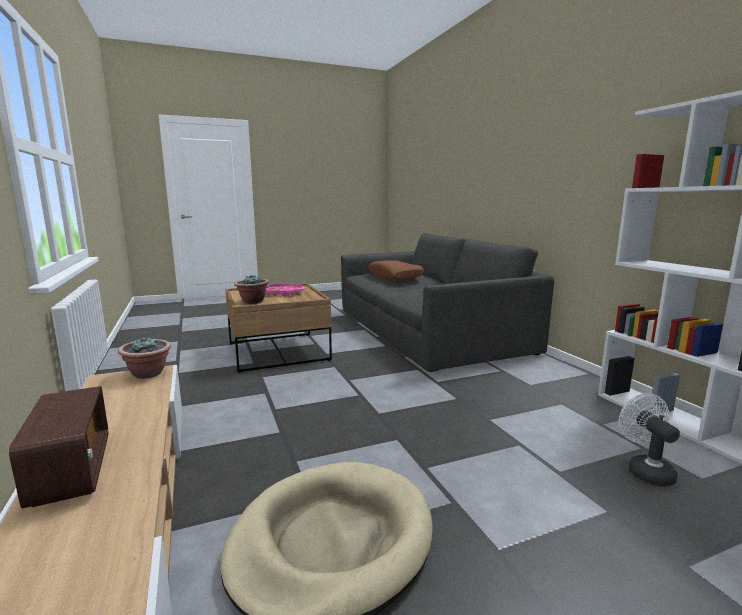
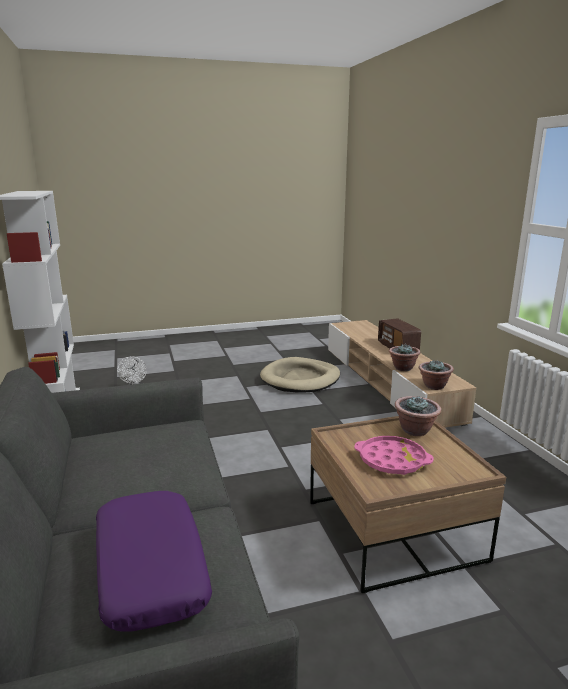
camera: 175 degrees left, 5 degrees up
(149, 404) = (403, 368): none -> potted plant
(395, 277) = (149, 568): brown pillow -> purple pillow

